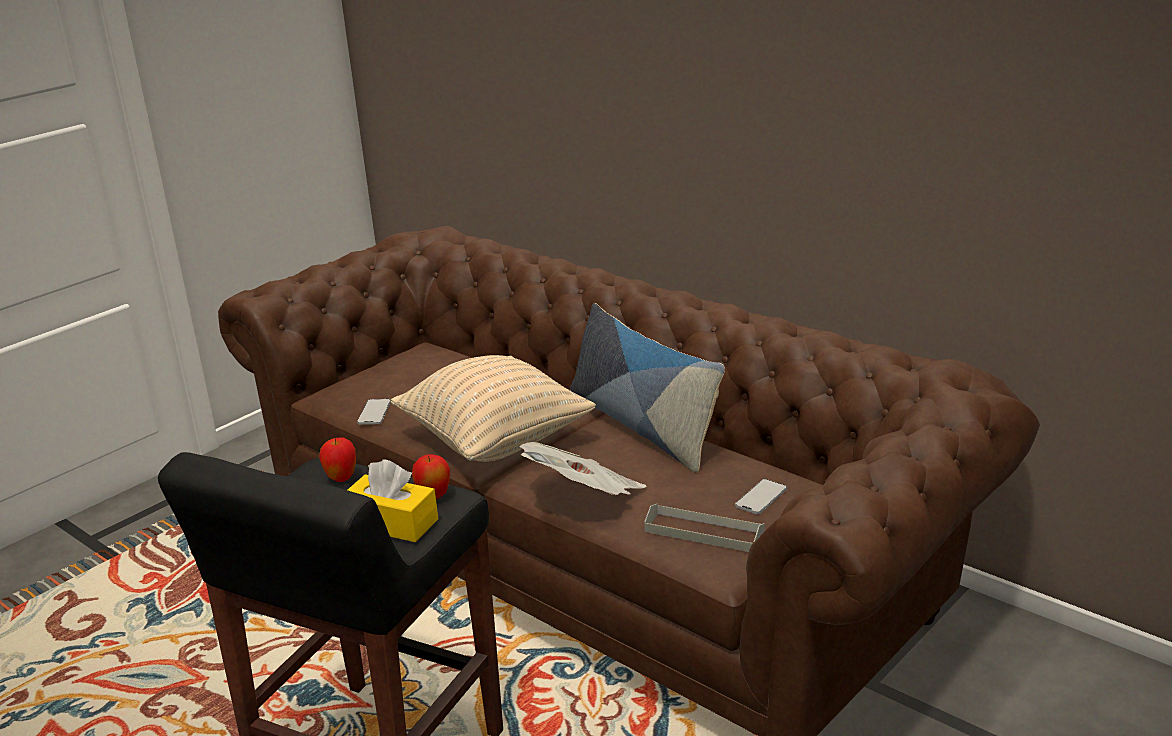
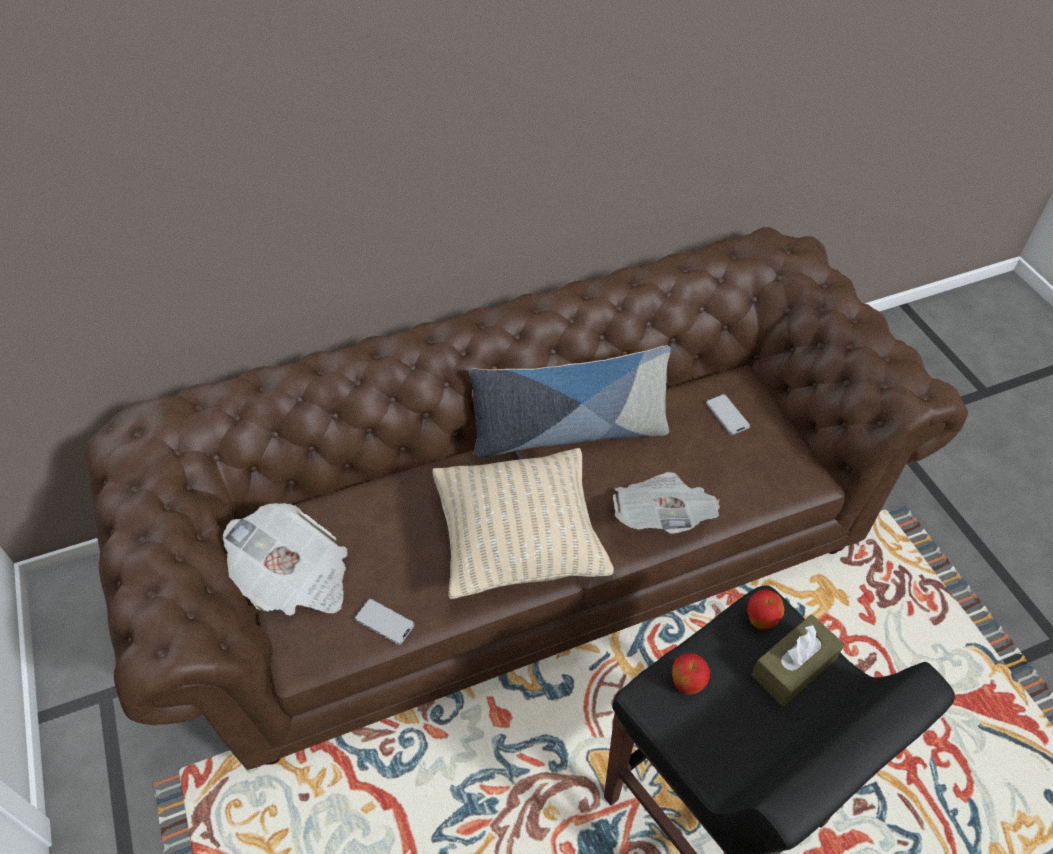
camera: 65 degrees left, 25 degrees up
(388, 371) = (295, 579): none -> newspaper
(391, 523) = (793, 667): yellow tissue box -> brown tissue box
(704, 532) = (756, 468): grey tray -> none

